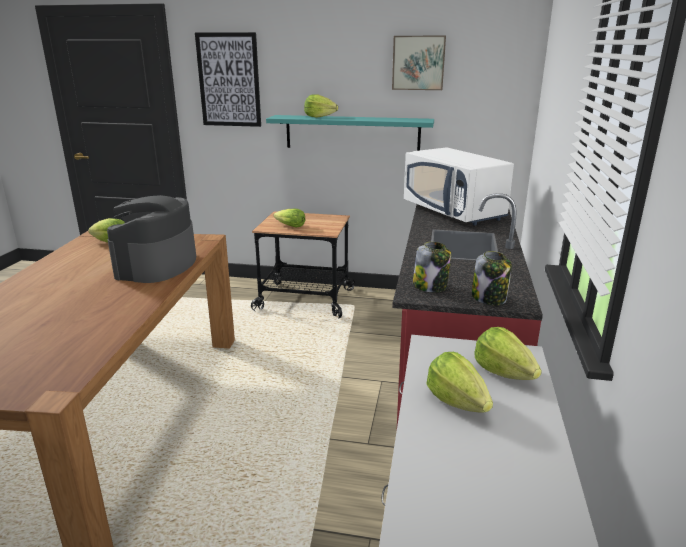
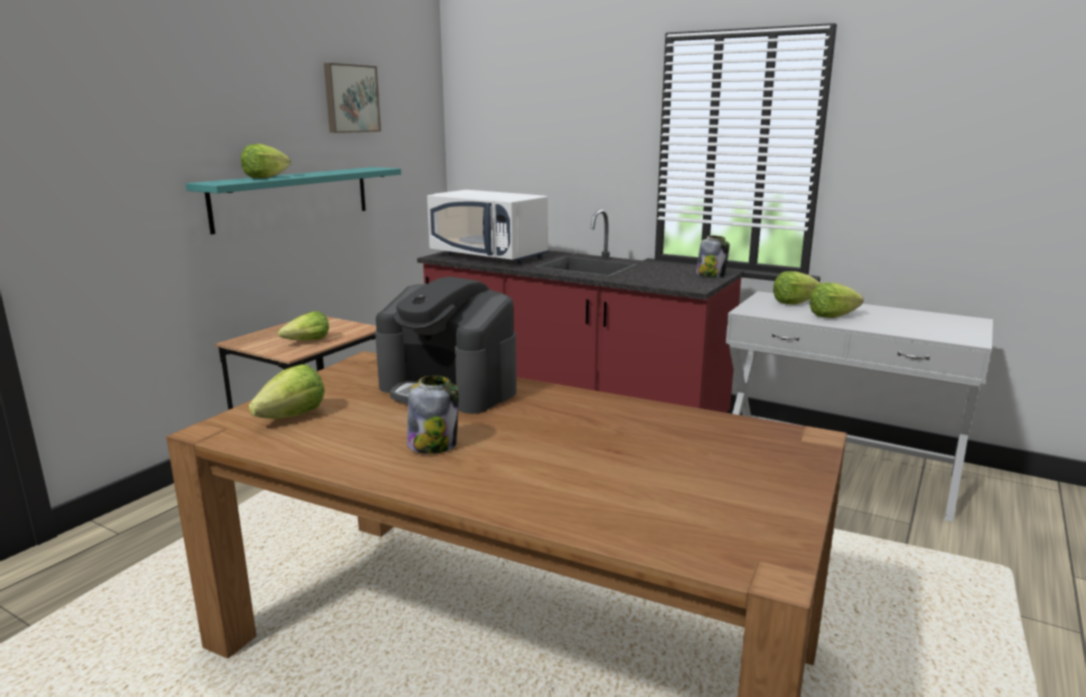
camera: 70 degrees left, 5 degrees down
(229, 80) = (97, 128): picture -> none
(430, 286) = (679, 283): jar -> jar (433, 444)
(454, 212) = (489, 256): white microwave -> white microwave turned 45 degrees clockwise

